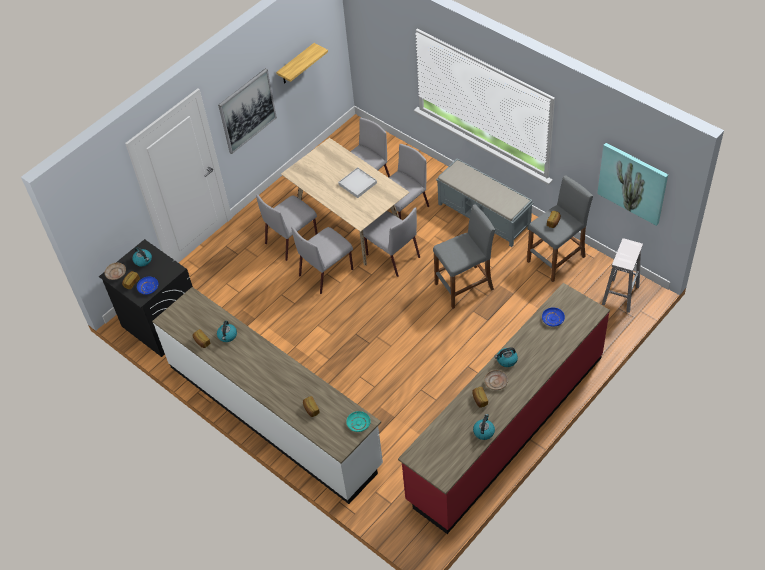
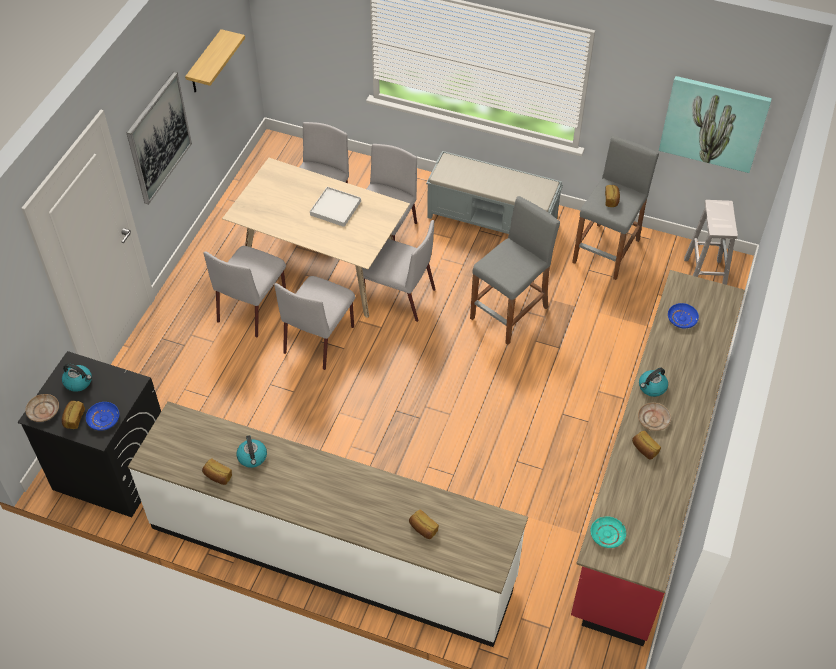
camera: 25 degrees left, 0 degrees up
(358, 423) = (499, 529): turquoise plate -> turquoise plate (607, 535)
(483, 431) = (671, 490): kettle -> none

